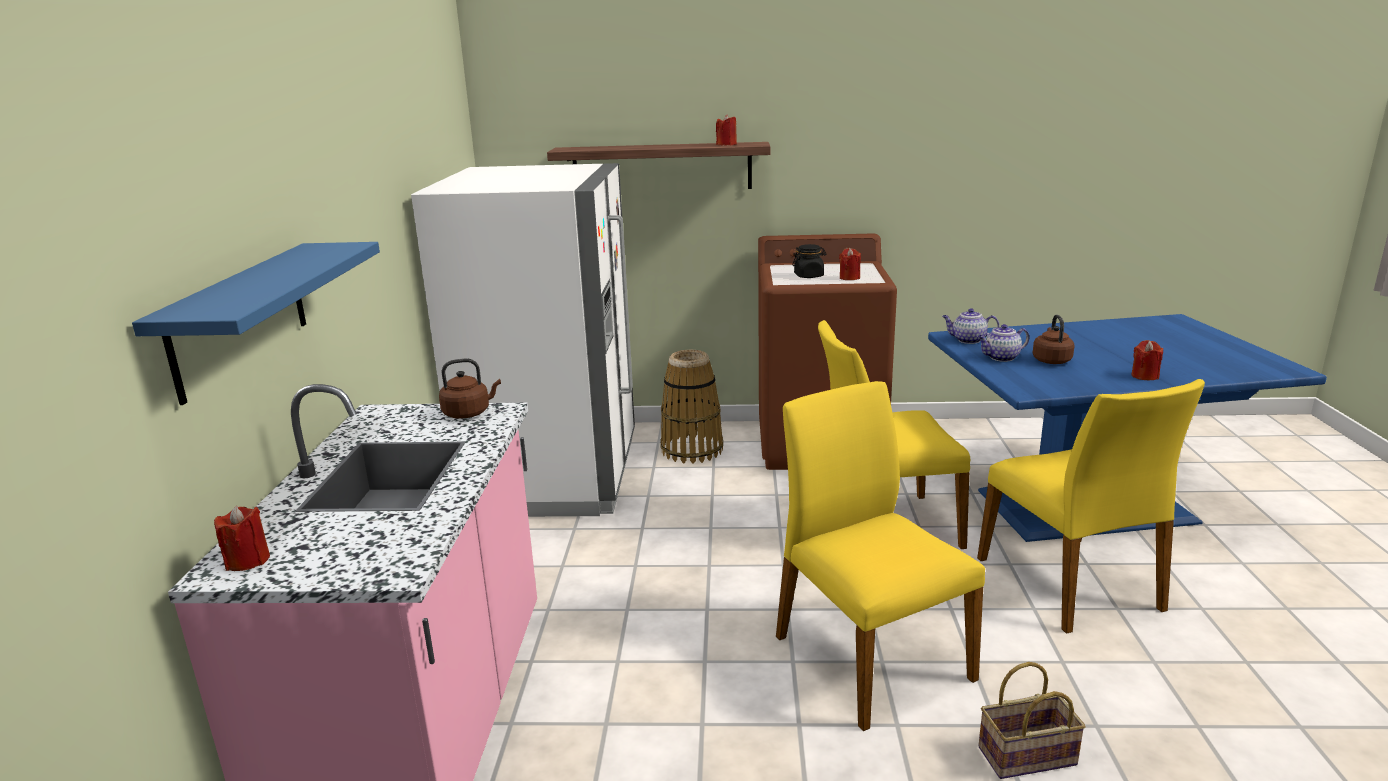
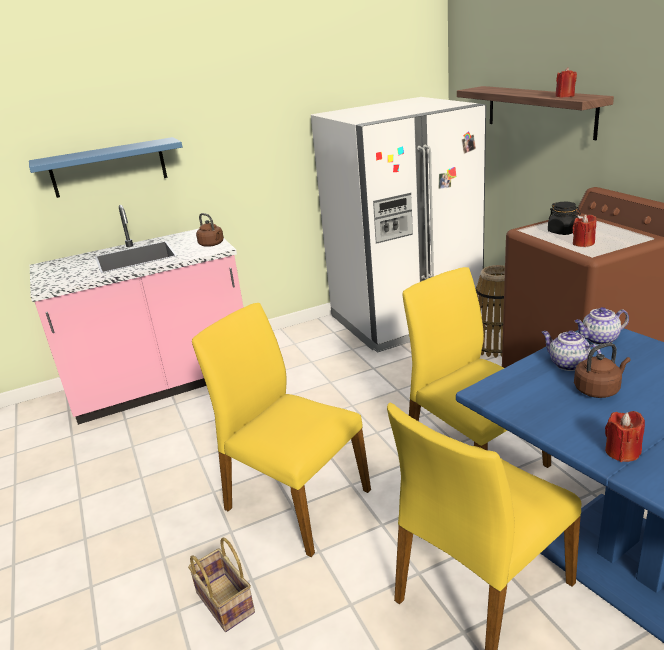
camera: 65 degrees right, 5 degrees up
(247, 560) = (52, 265): red candle -> none
(868, 656) = (295, 500): yellow chair -> yellow chair turned 90 degrees counterclockwise
(968, 340) = (599, 339): teapot -> teapot turned 90 degrees counterclockwise

